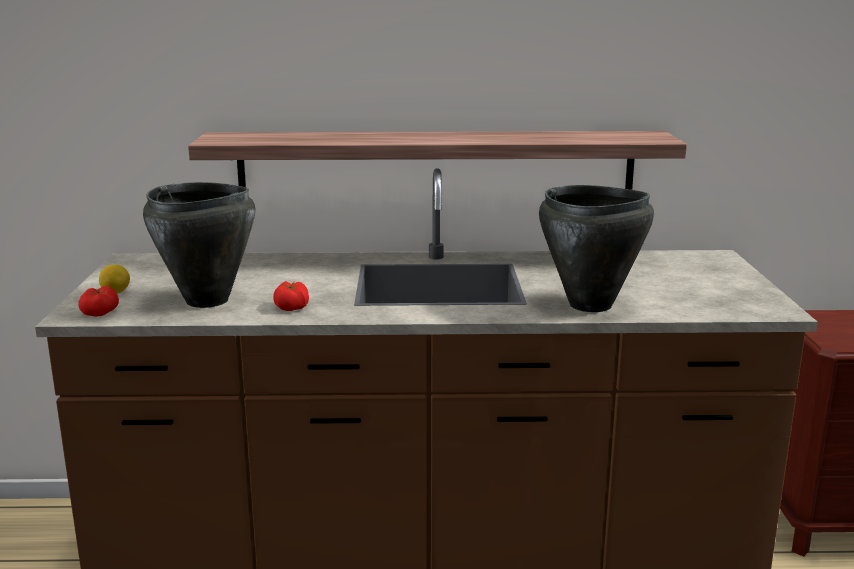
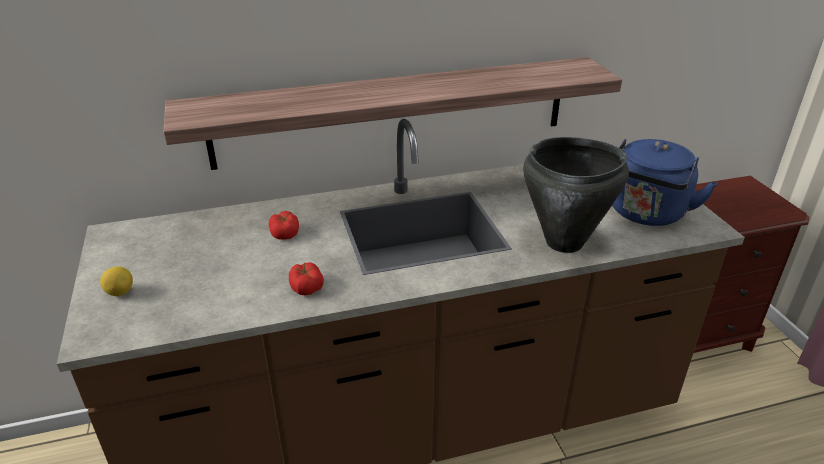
camera: 15 degrees left, 15 degrees up
(100, 312) = (117, 327): tomato -> tomato (285, 233)
(207, 301) = (220, 291): black cooking pot -> none
(705, 295) = (645, 214): none -> blue kettle

